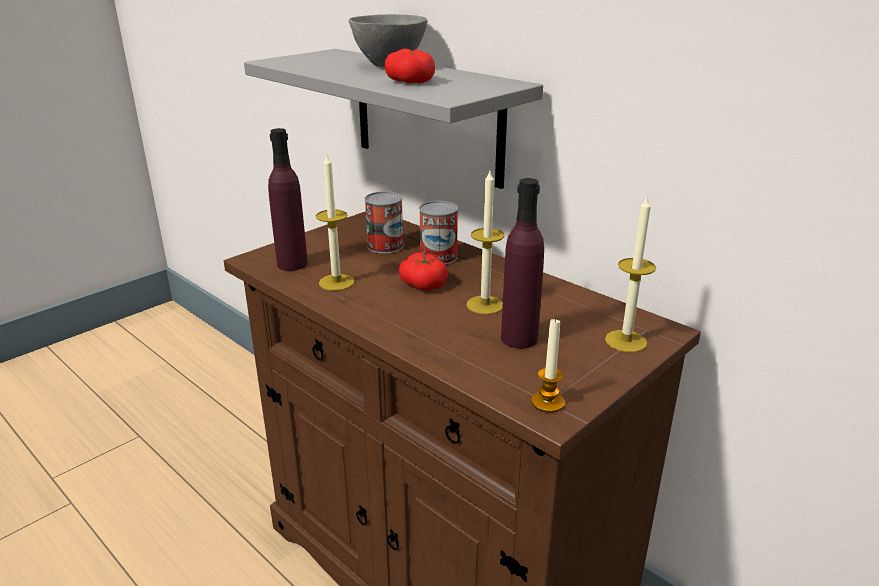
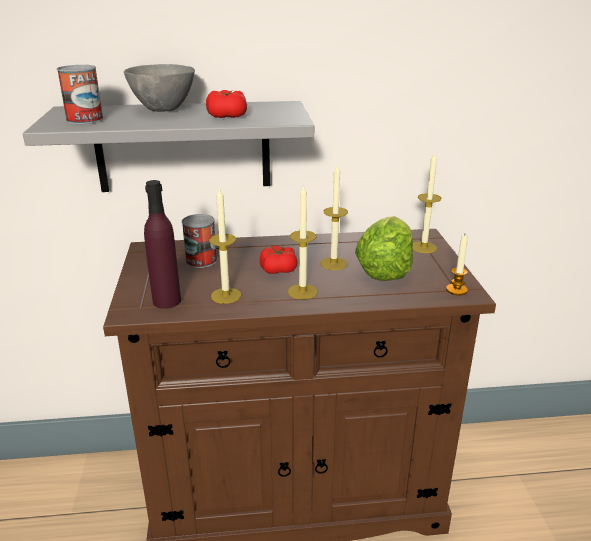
camera: 50 degrees left, 0 degrees up
(397, 313) = (302, 291): none -> candle
(438, 257) = (249, 251): can -> can (85, 119)
(519, 338) = (385, 270): purple bottle -> lettuce

